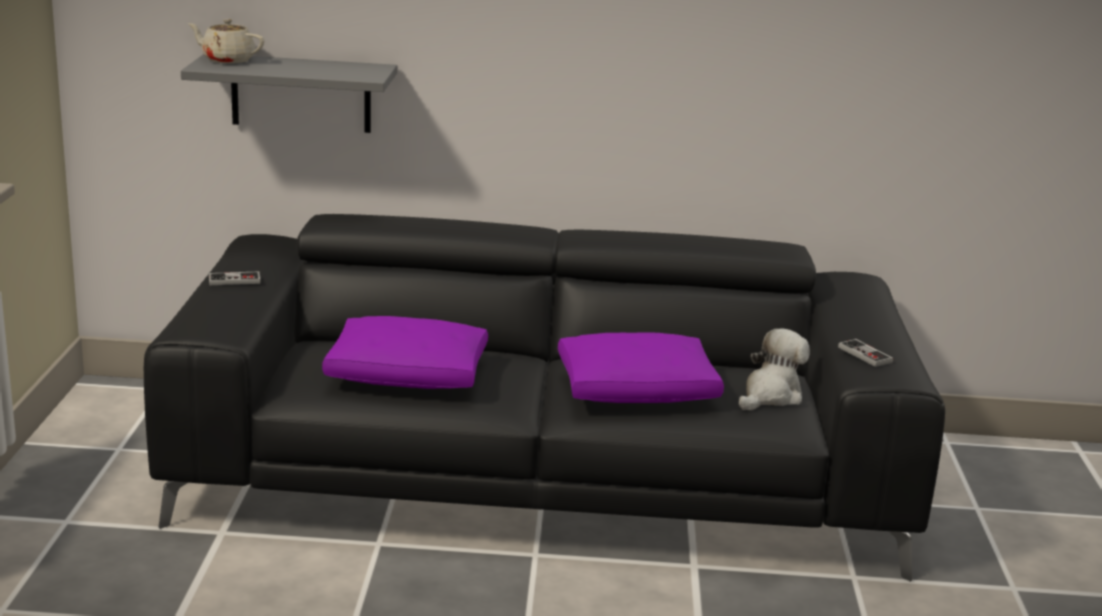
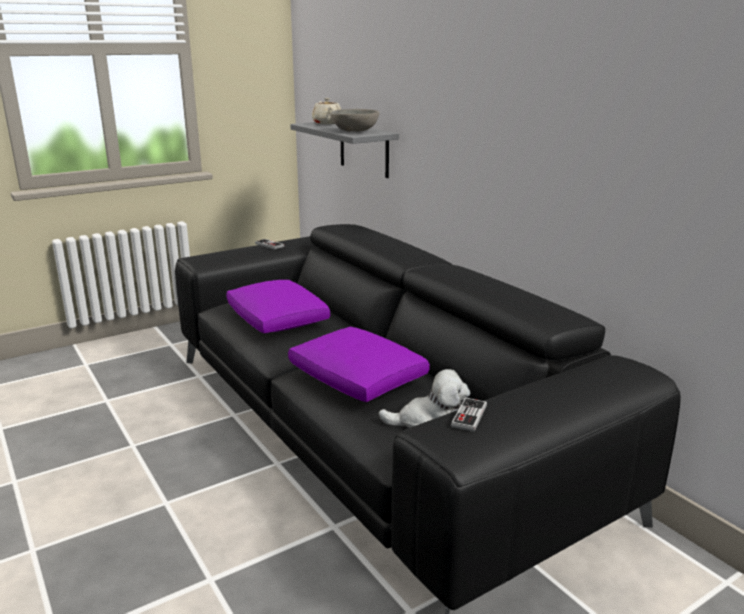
camera: 55 degrees right, 0 degrees up
(338, 71) = (354, 131): none -> grey bowl

